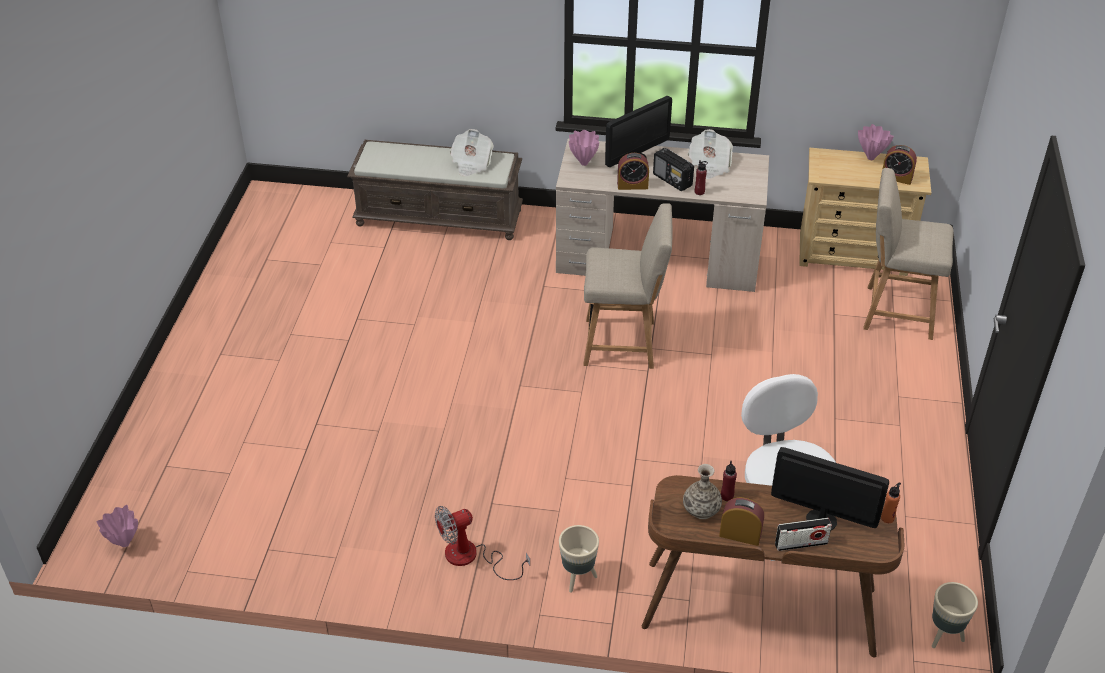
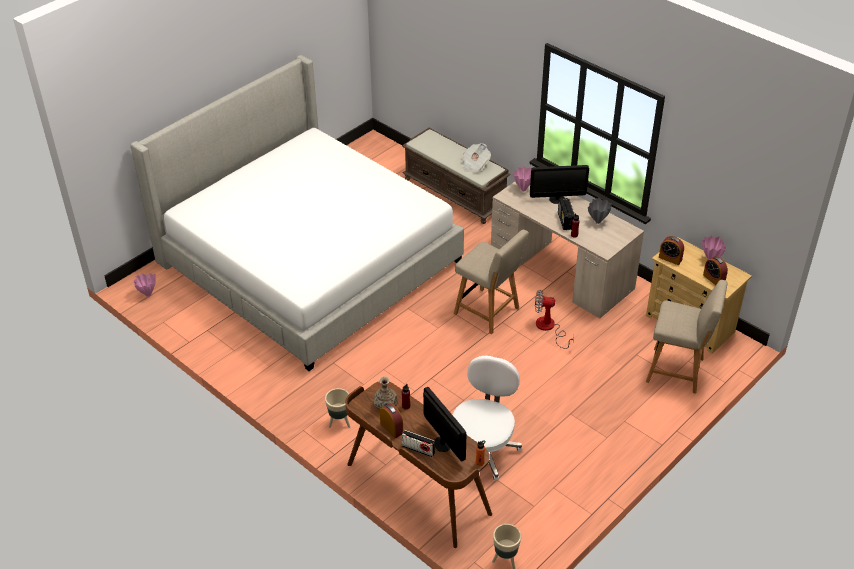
camera: 35 degrees right, 0 degrees up
(328, 386) = (309, 261): none -> bed
(472, 557) = (297, 384): fan -> fan (549, 328)
(632, 185) = (538, 214): alarm clock -> alarm clock (670, 258)
(709, 165) = (598, 221): newspaper -> grey vase
(894, 311) = (678, 371): beige chair -> beige chair turned 150 degrees clockwise

